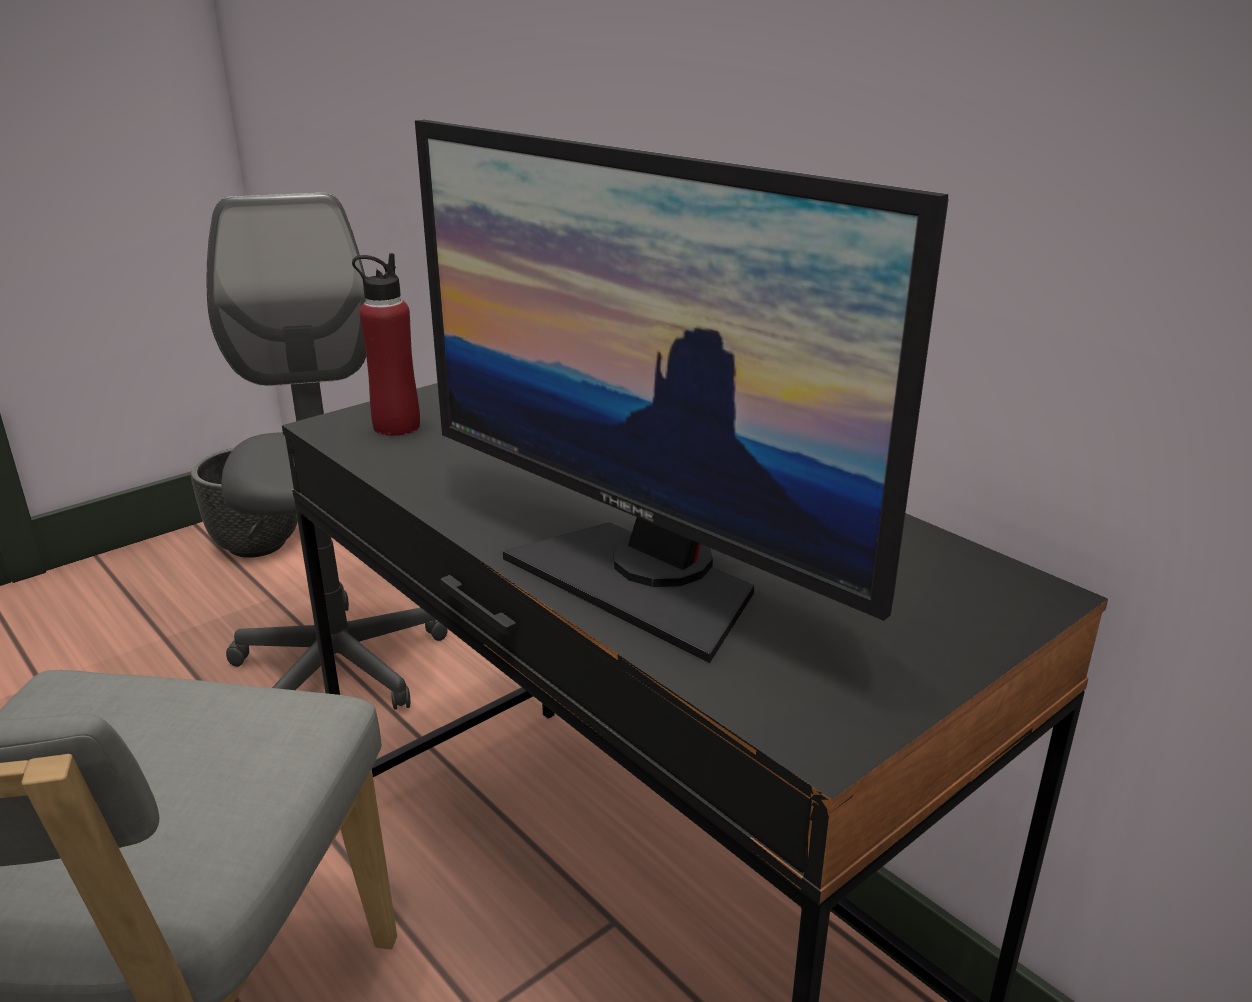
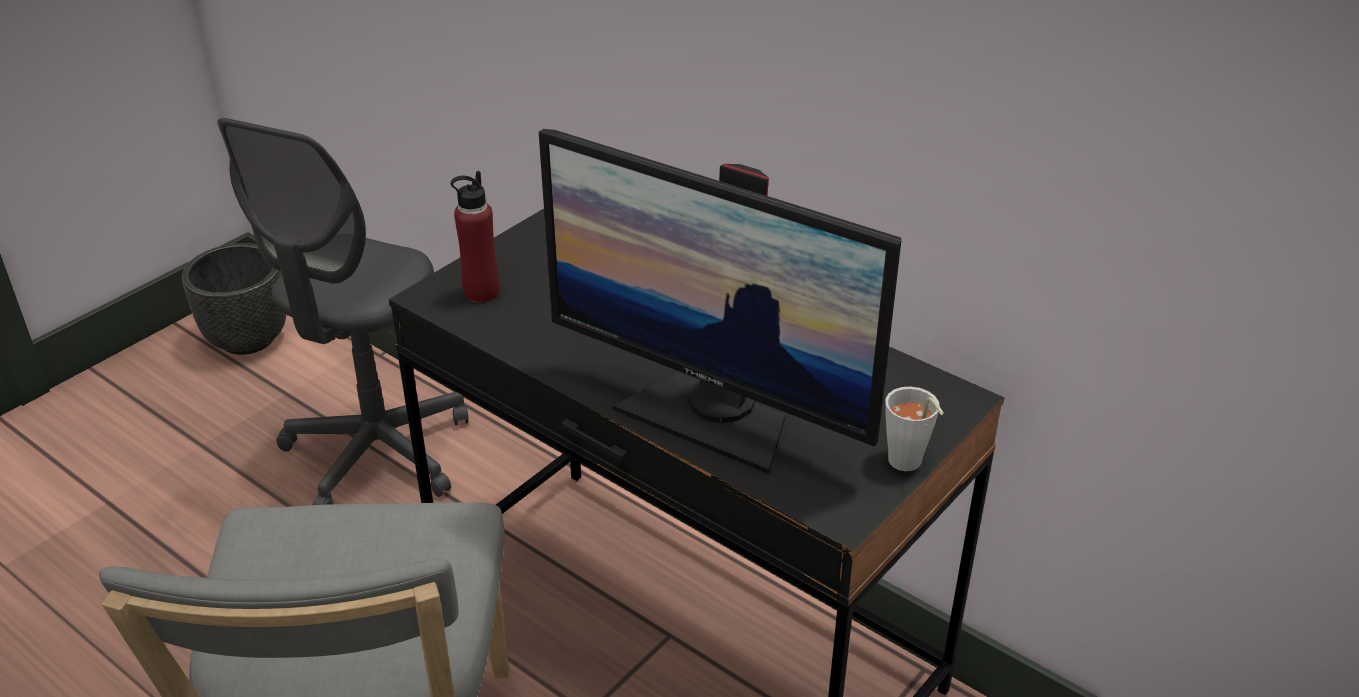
camera: 10 degrees left, 10 degrees up
(339, 665) = (377, 453): grey office chair -> grey office chair turned 135 degrees counterclockwise
(943, 675) = (908, 465): none -> grey cup

